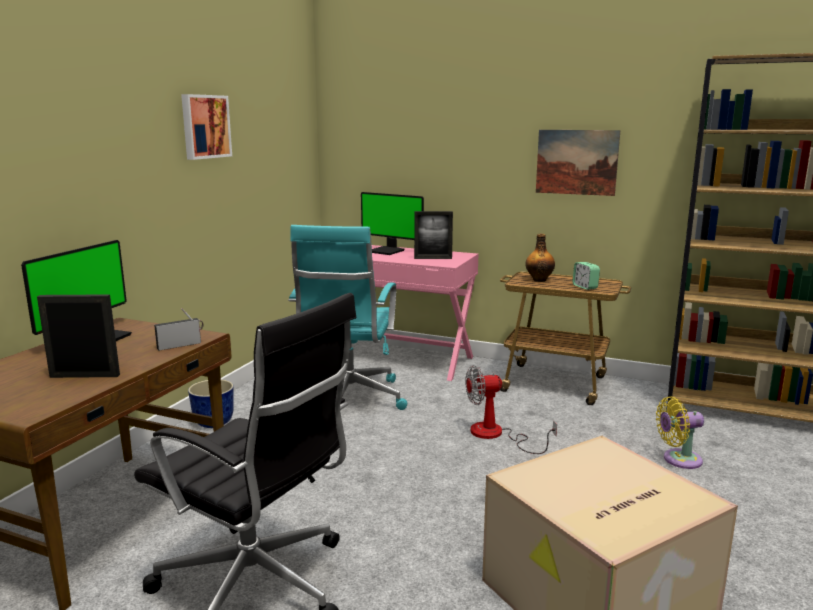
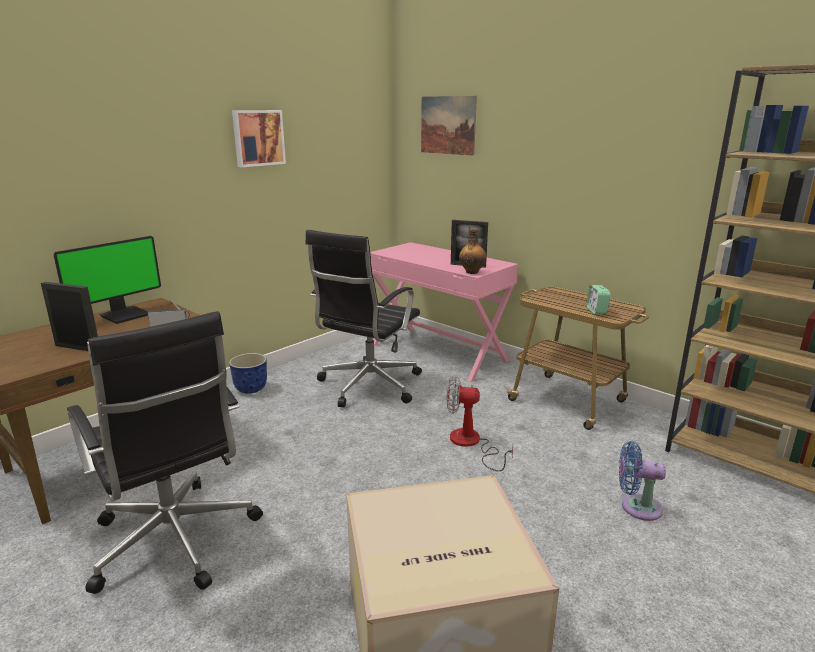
camera: 20 degrees right, 5 degrees up
(348, 400) = (368, 386): turquoise office chair -> black office chair
(387, 251) = (436, 254): monitor -> none
(539, 280) = (559, 297): bottle -> bottle (472, 272)
(576, 162) = (614, 179): picture -> picture (448, 125)
(678, 459) = (636, 507): yellow fan -> blue fan

